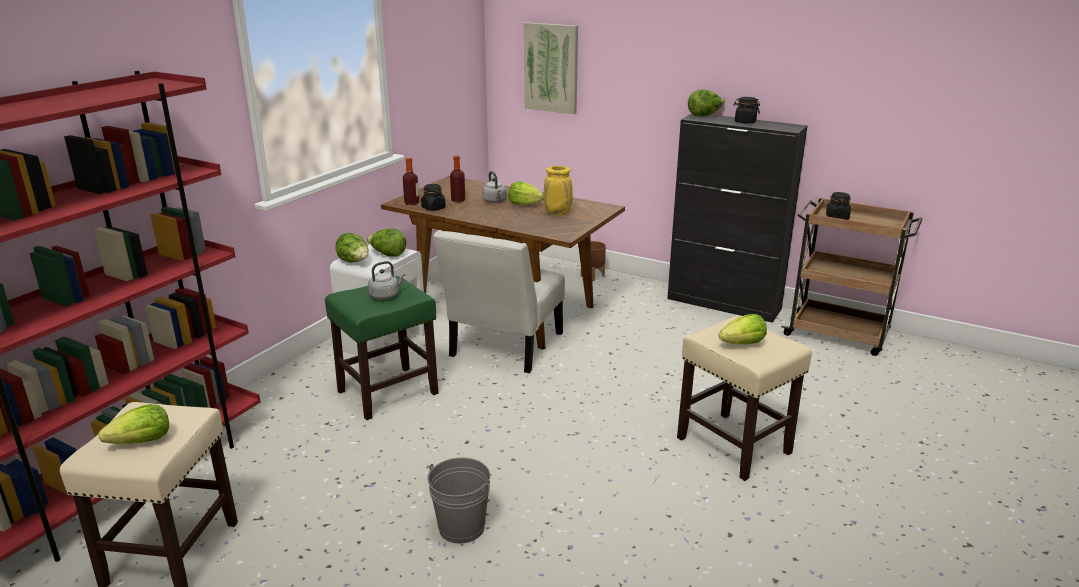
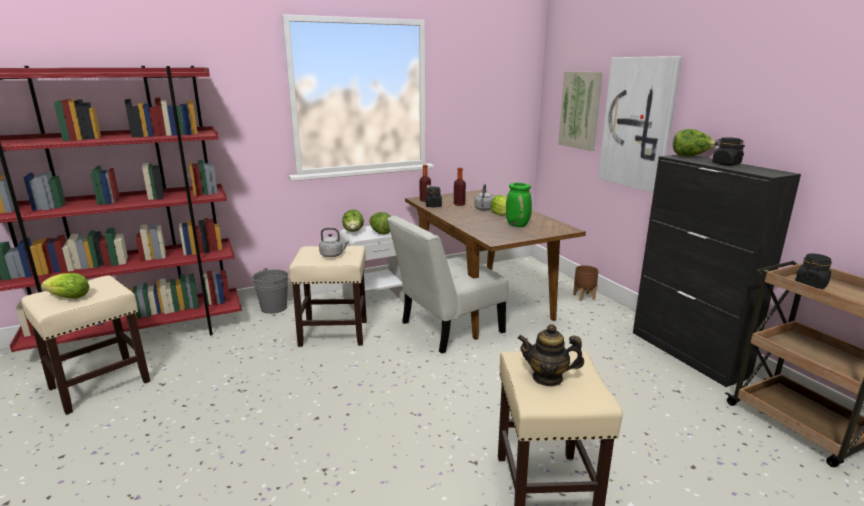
camera: 35 degrees right, 5 degrees down
(389, 392) = (334, 333): green stool -> beige stool
(461, 527) = (248, 449): grey bucket -> grey bucket (274, 308)
(558, 213) = (518, 225): yellow vase -> green vase
(632, 82) = (638, 123): none -> picture
(743, 344) = (547, 378): lettuce -> teapot

